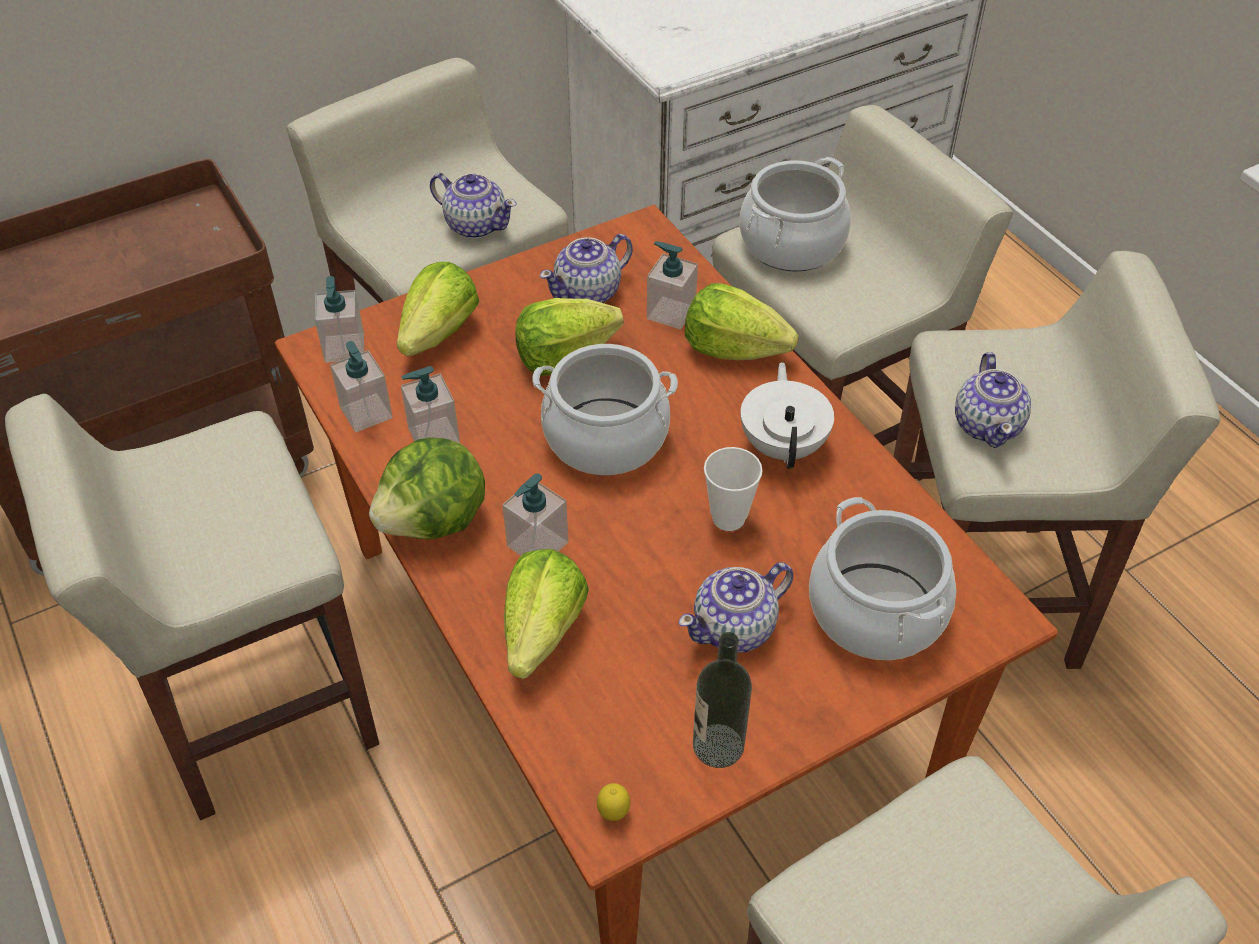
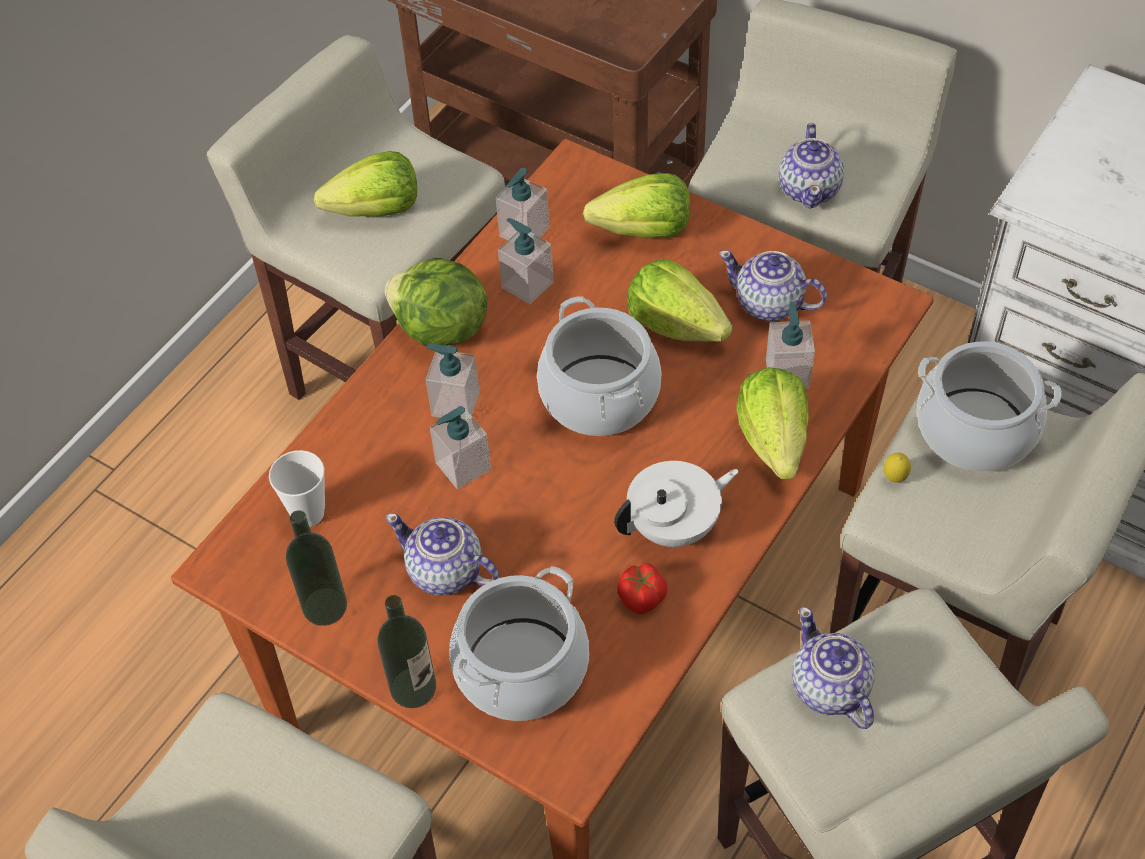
camera: 65 degrees right, 5 degrees up
(344, 348) = (584, 182): soap dispenser -> soap dispenser (463, 466)
(542, 632) = (372, 447): lettuce -> lettuce (376, 210)
(613, 813) = (233, 564): lemon -> lemon (894, 478)
(728, 518) = (562, 520): cup -> cup (308, 513)
(847, 496) = (642, 598): none -> tomato
(856, 704) = (413, 687): none -> bottle
(987, 425) = (829, 689): teapot -> teapot turned 90 degrees clockwise

